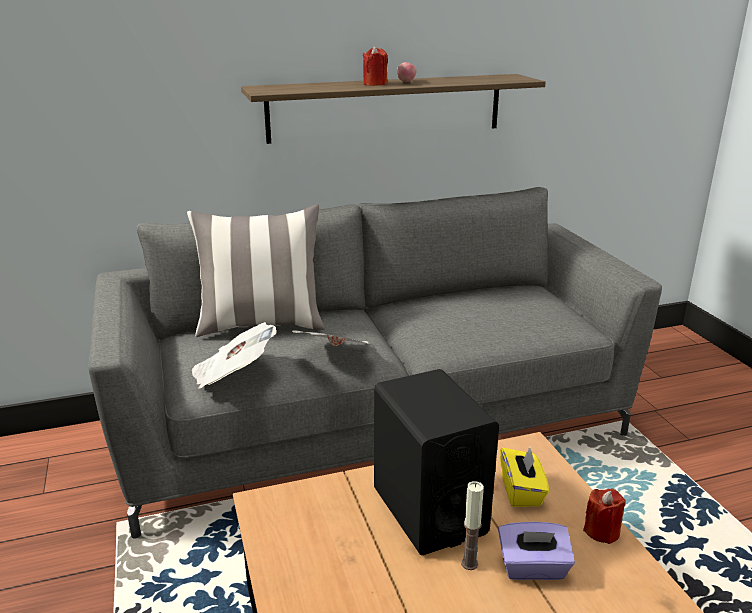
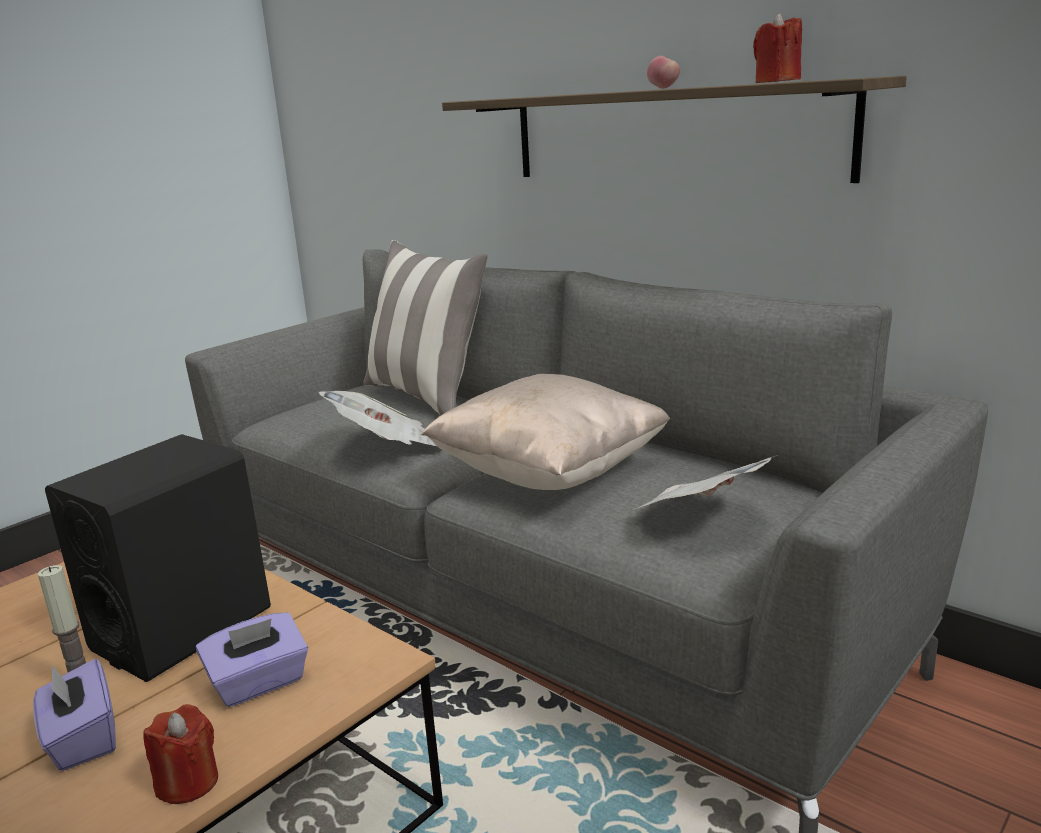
camera: 60 degrees right, 5 degrees down
(233, 375) = (304, 422): newspaper -> newspaper (701, 518)
(375, 84) = (612, 91): red candle -> red candle (777, 82)
(444, 327) = (549, 473): none -> beige pillow
(521, 491) = (259, 683): yellow tissue box -> purple tissue box

